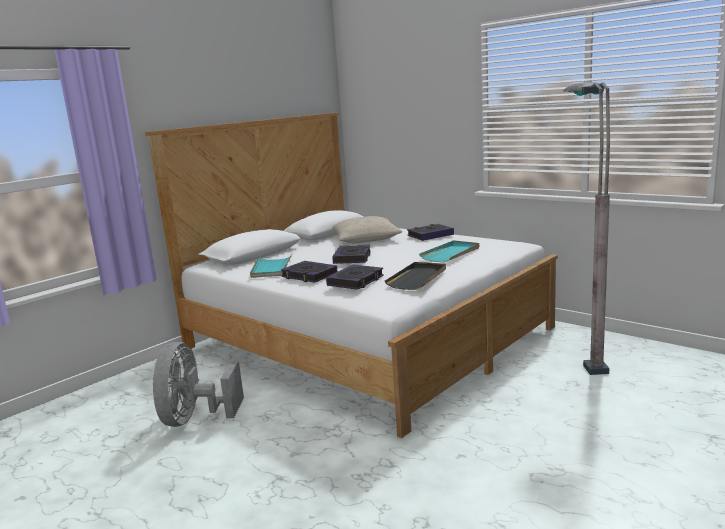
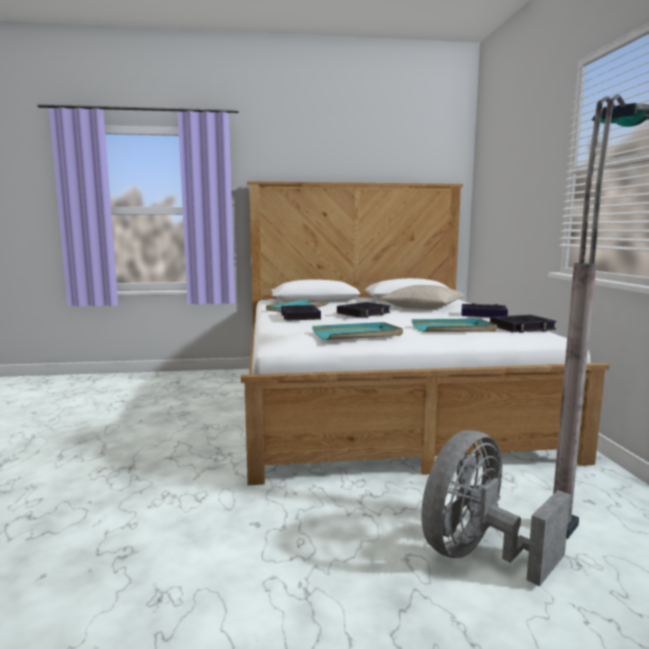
camera: 40 degrees right, 5 degrees down
(194, 418) = (173, 410): grey fan -> grey fan (478, 554)
(356, 281) = (308, 325): book -> book (522, 328)
(418, 278) = (358, 334): black tray -> turquoise tray

